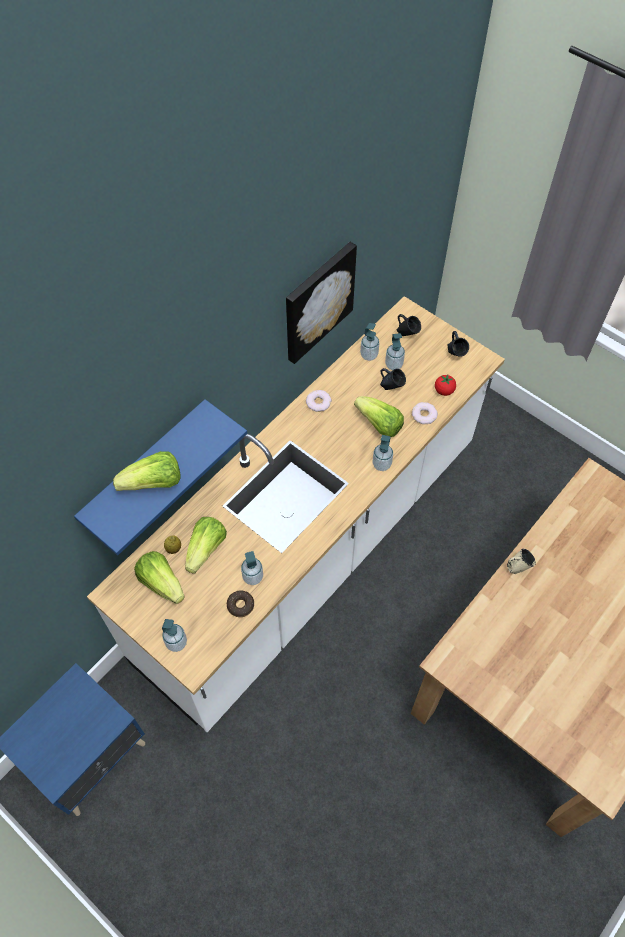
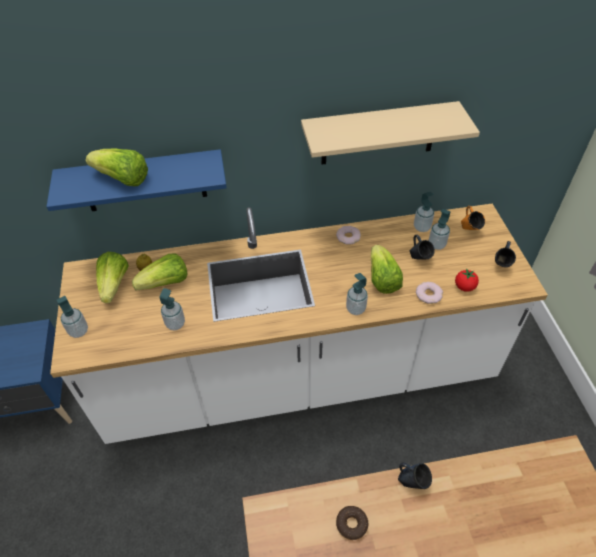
camera: 40 degrees right, 10 degrees down
(240, 605) = (146, 337): donut -> donut (351, 524)
(317, 301) = (378, 134): picture -> beige shelf
(407, 334) = (469, 230): black mug -> orange mug
(517, 567) = (412, 482): beige mug -> blue mug

